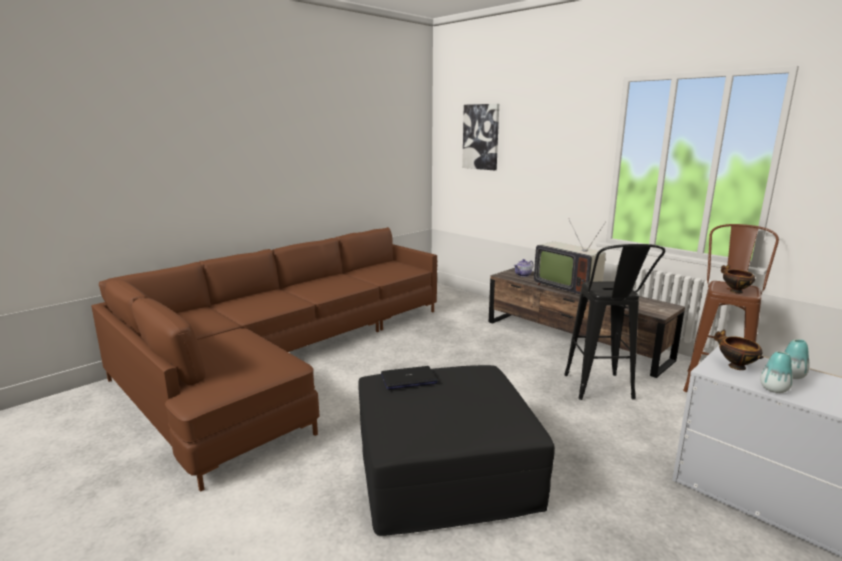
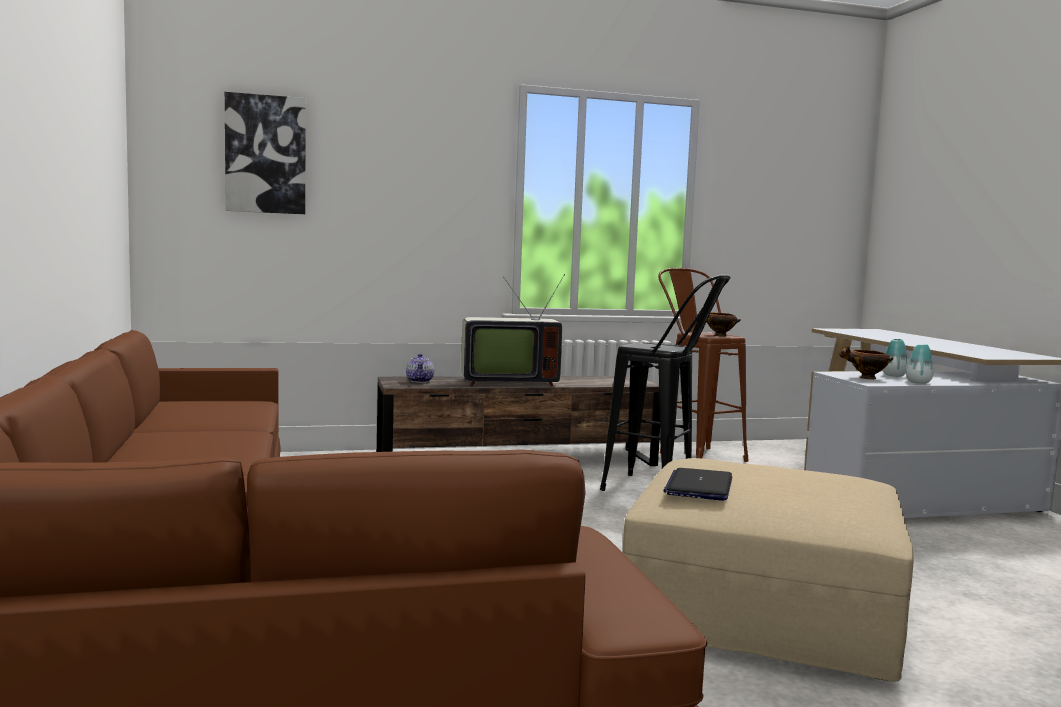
camera: 60 degrees left, 10 degrees down
(445, 469) = (762, 606): black ottoman -> beige ottoman

